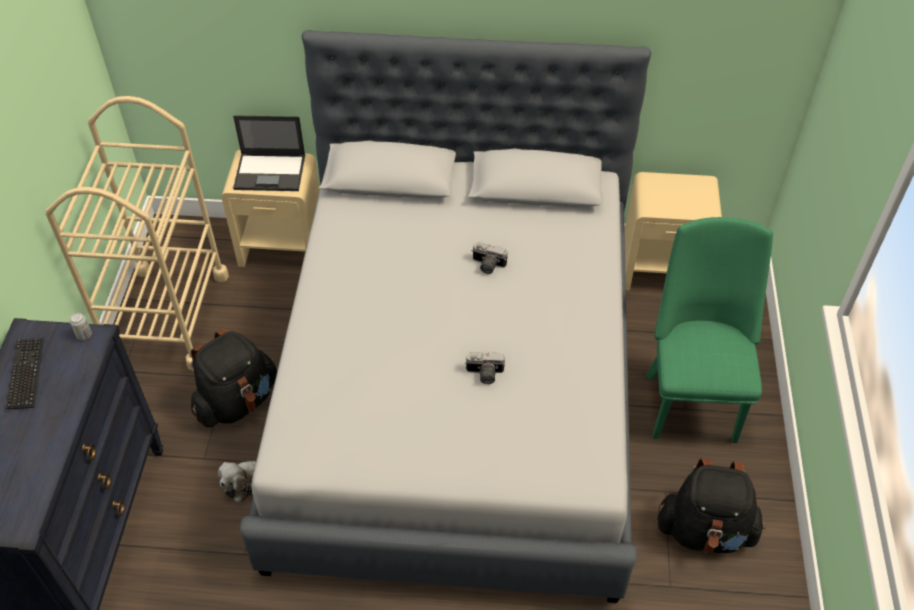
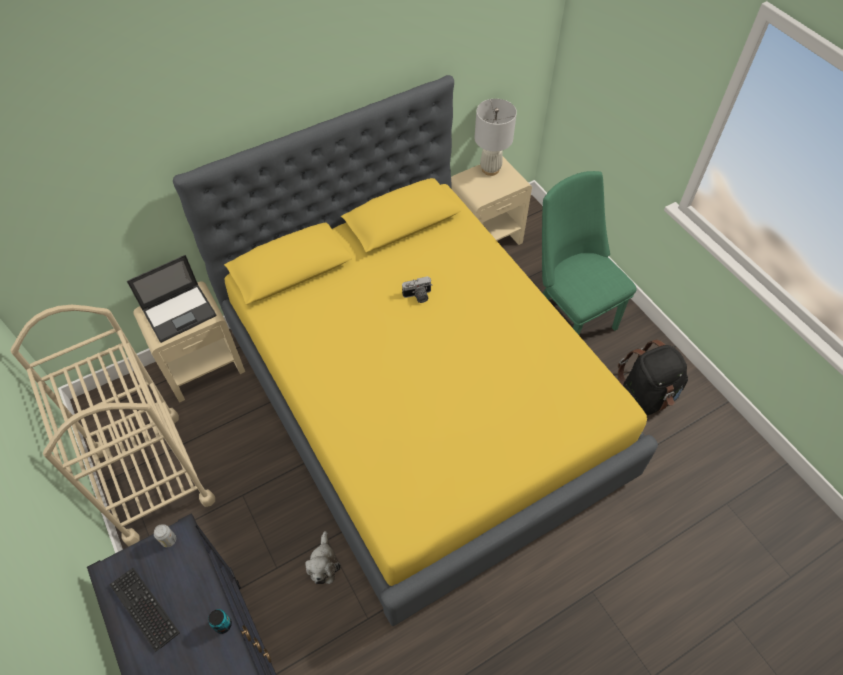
camera: 35 degrees left, 5 degrees up
(68, 422) = (223, 624): none -> can
(237, 401) = (266, 507): black backpack -> none
(457, 391) = (421, 400): grey bed -> yellow bed
(484, 374) = (484, 377): camera -> none
(688, 184) = (490, 169): none -> white table lamp

